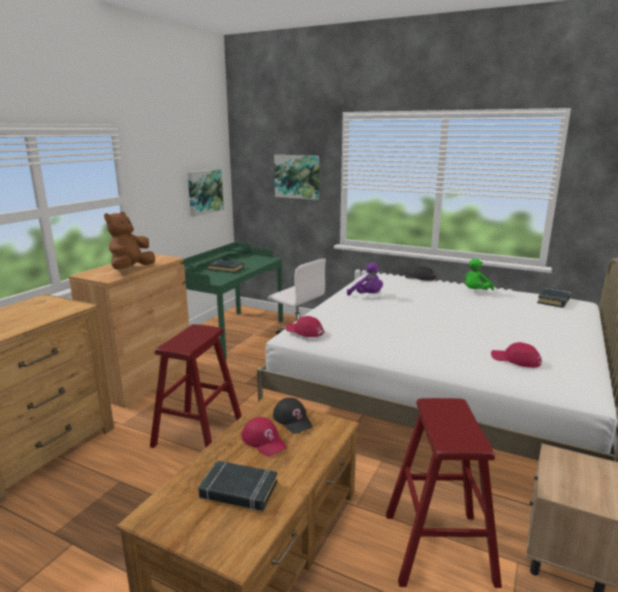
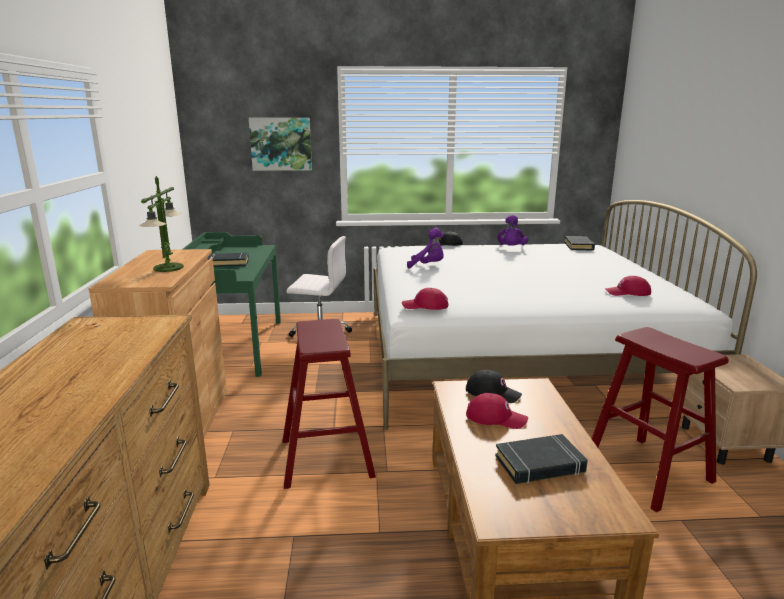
camera: 30 degrees left, 0 degrees up
(131, 269) = (168, 268): brown plush toy -> table lamp
(204, 192) = (166, 168): picture -> none
(475, 292) = (511, 249): green plush toy -> purple plush toy

